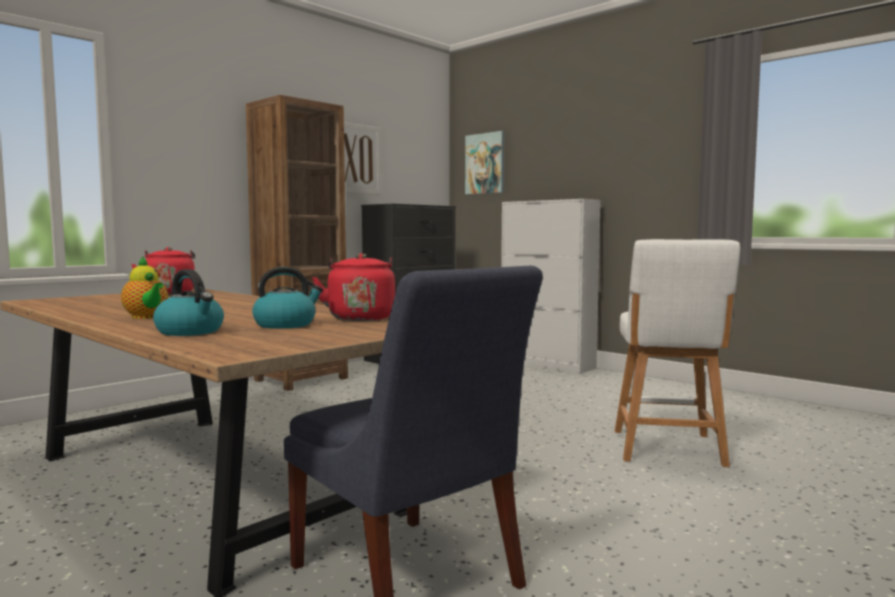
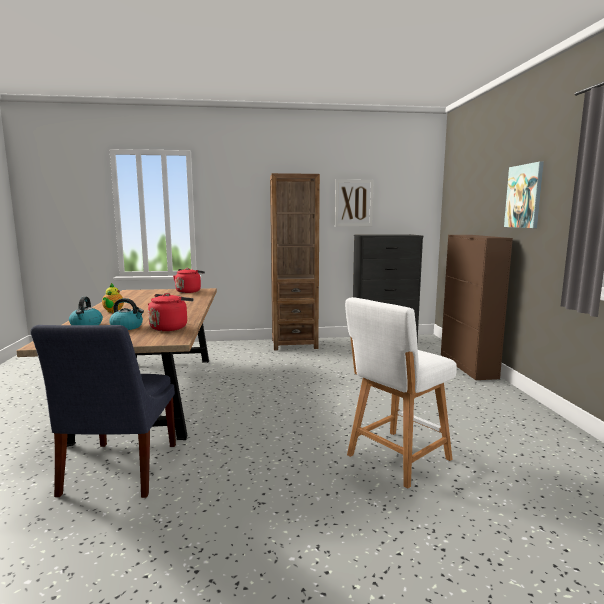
camera: 40 degrees right, 5 degrees up
(485, 163) = (457, 201): picture -> picture (524, 196)
(547, 364) = (468, 366): white cabinet -> brown cabinet

